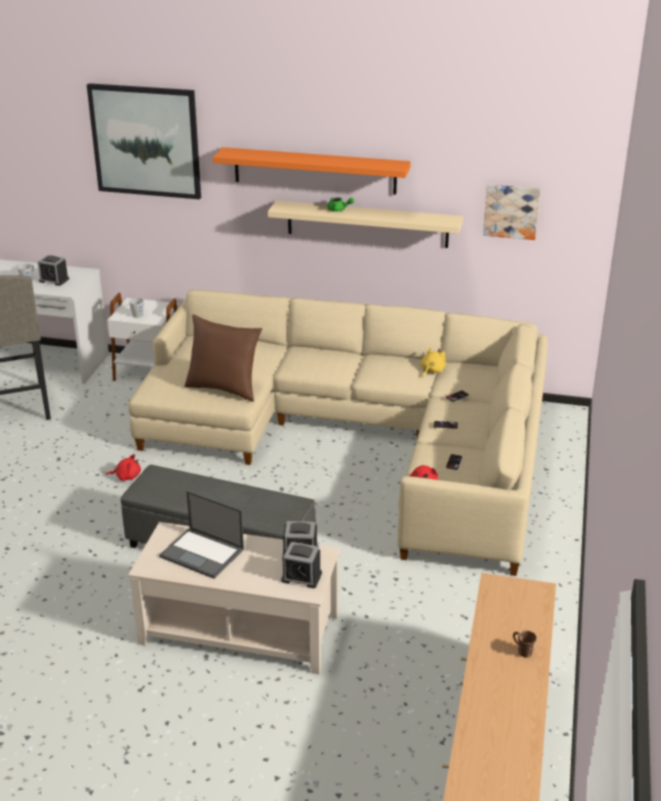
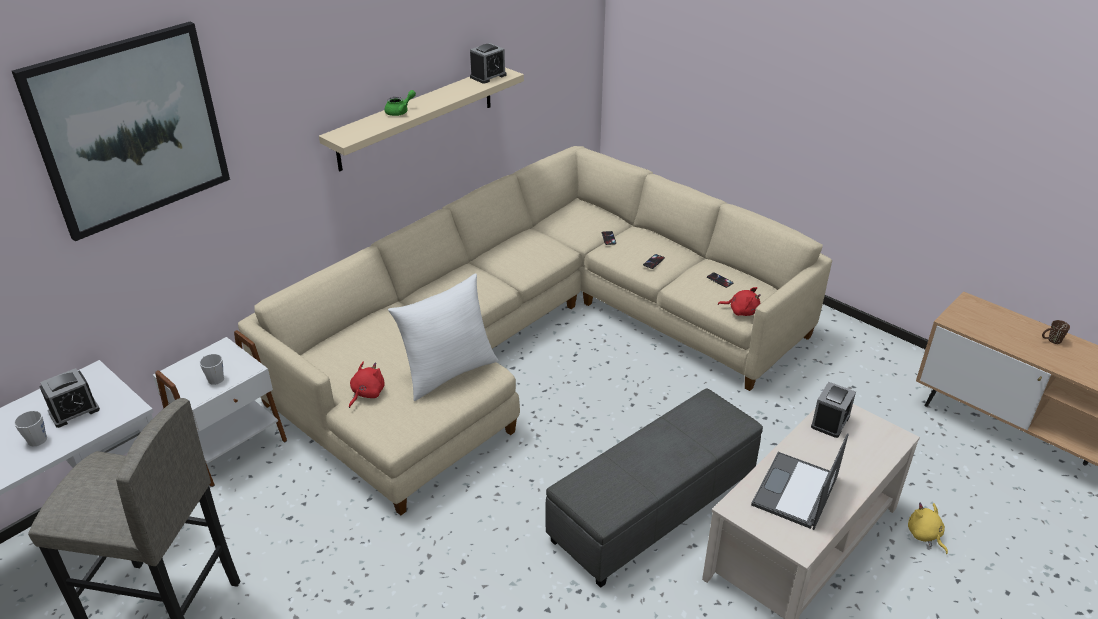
camera: 60 degrees left, 5 degrees up
(126, 476) = (450, 544): red plush toy -> red plush toy (366, 393)
(203, 553) = (795, 491): laptop -> laptop turned 150 degrees clockwise
(224, 388) = (448, 372): brown pillow -> white pillow
(301, 577) = (870, 434): alarm clock -> alarm clock (488, 76)
(314, 170) = (356, 76): orange shelf -> none
(432, 371) = (548, 234): yellow plush toy -> yellow plush toy (925, 535)
(511, 211) = (535, 40): picture -> none

